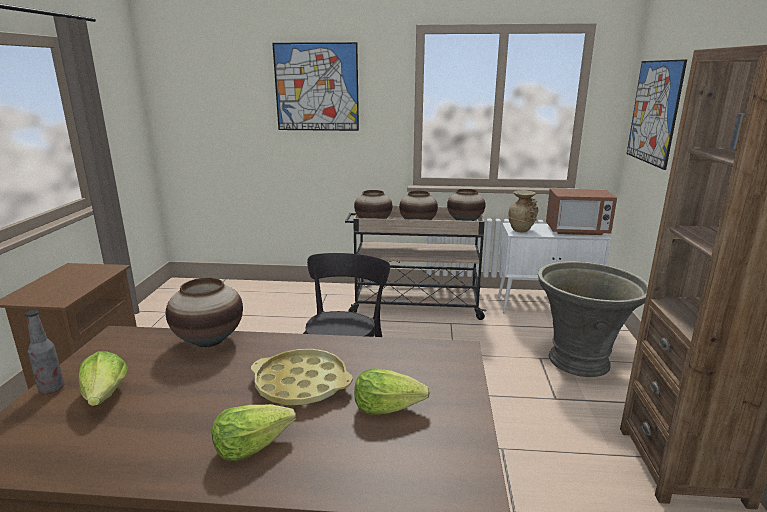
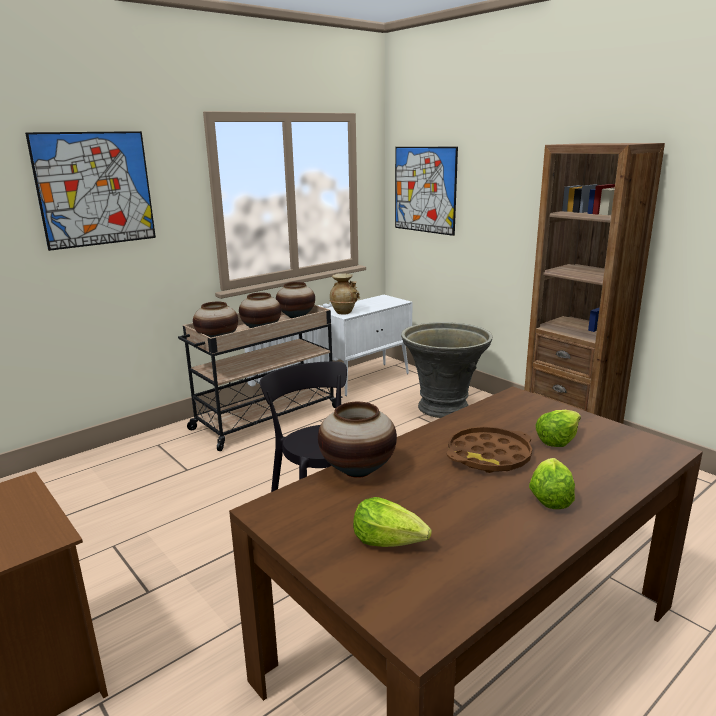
camera: 45 degrees left, 0 degrees up
(52, 389) = (334, 567): bottle -> none
(301, 384) = (489, 456): yellow tray -> brown tray
(577, 231) = (381, 302): microwave -> none

